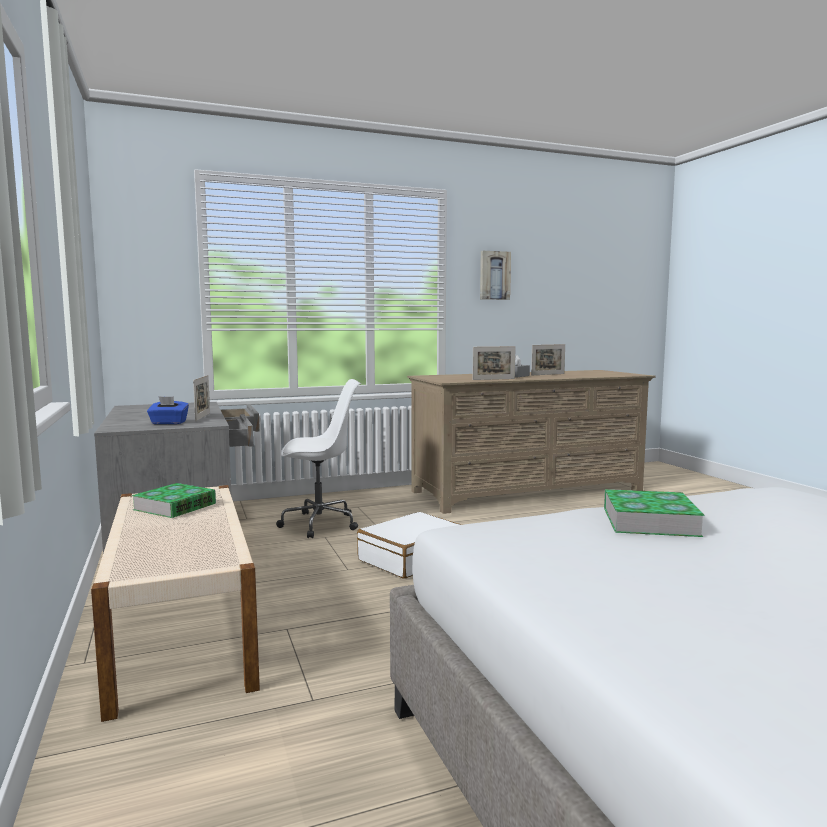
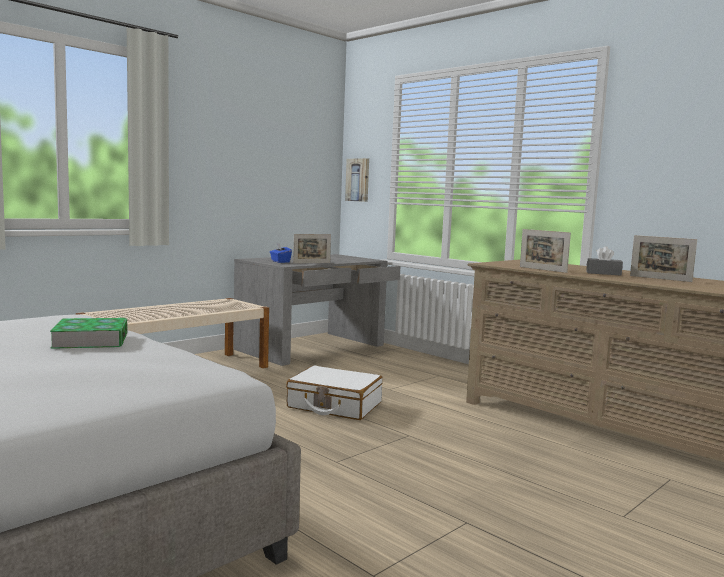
camera: 65 degrees right, 0 degrees up
(175, 506) = (210, 306): book -> none
(321, 524) = (379, 372): white office chair -> none
(494, 275) = (668, 144): picture -> picture (358, 180)

